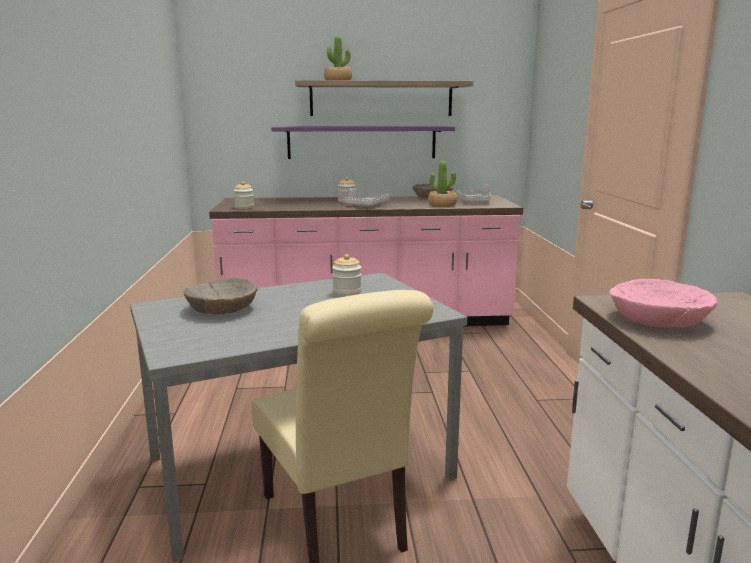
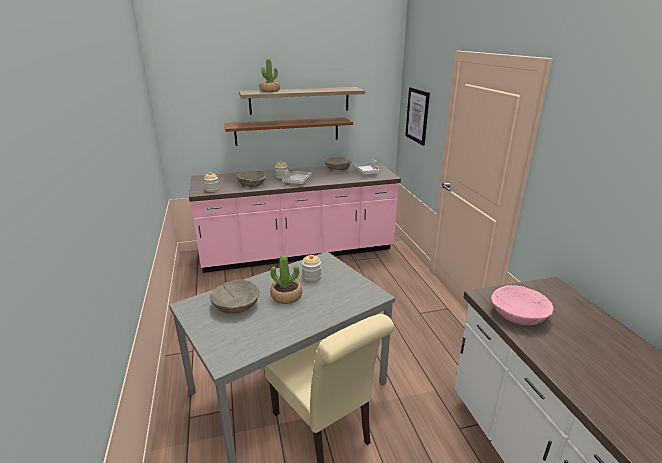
camera: 10 degrees left, 10 degrees up
(301, 205) = (252, 183): none -> beige bowl
(361, 142) = (287, 131): purple shelf -> brown shelf
(442, 204) = (347, 178): potted plant -> potted plant (286, 296)
(551, 116) = (417, 115): none -> picture

